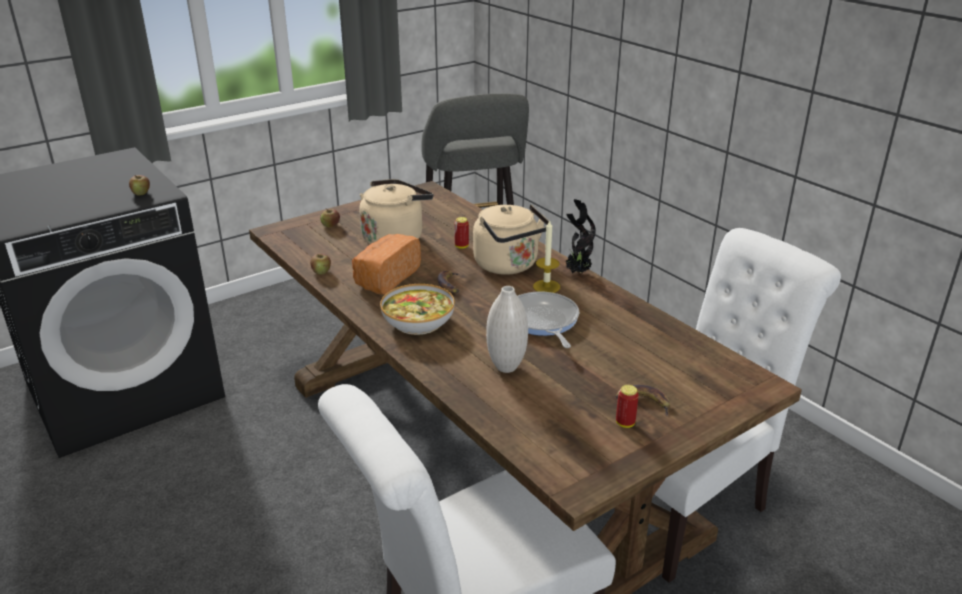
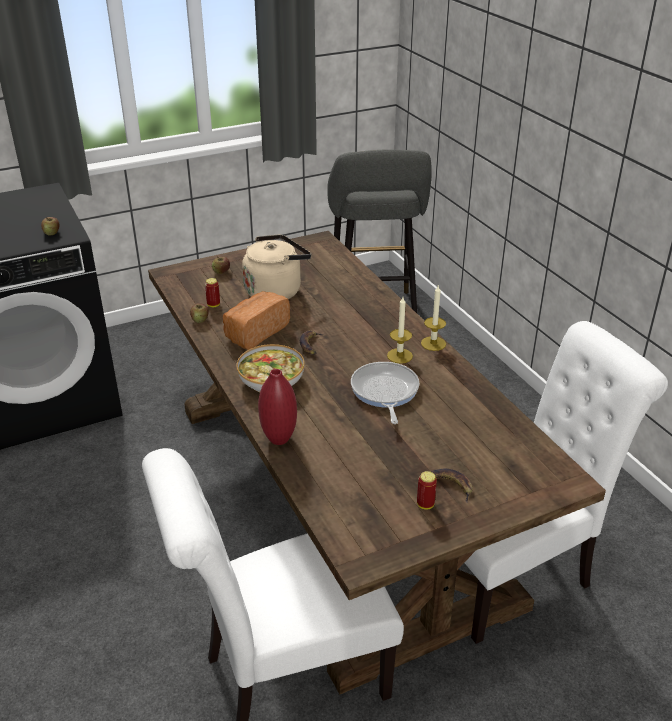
camera: 10 degrees right, 5 degrees up
(445, 377) = (279, 439): none -> red vase
(461, 246) = (334, 305): can -> can (213, 305)
(506, 367) = (336, 435): white vase -> none
(509, 266) = (371, 330): beige kettle -> none
(577, 272) = (433, 343): potted plant -> candle

